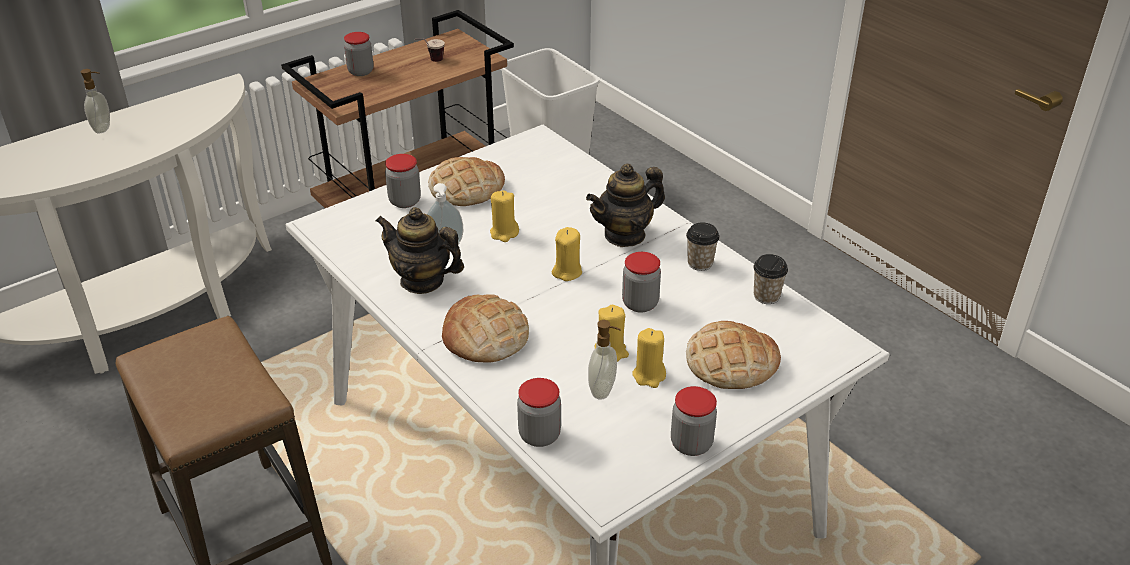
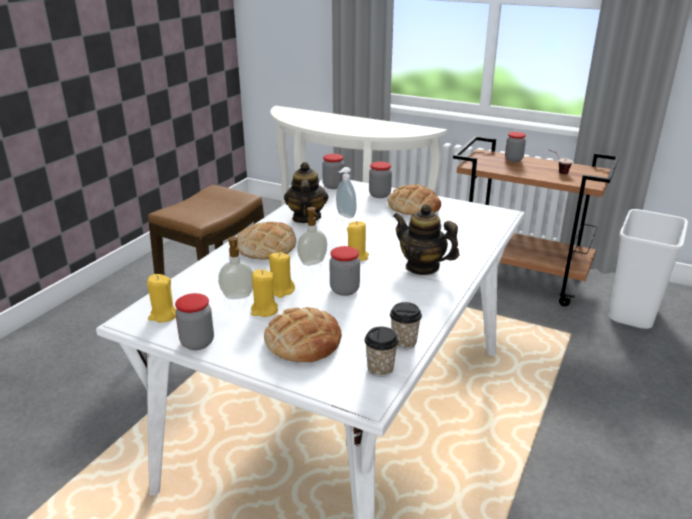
camera: 65 degrees right, 10 degrees down
(103, 128) = (358, 121): soap dispenser -> soap dispenser (313, 263)
(504, 233) = (378, 228): yellow candle -> yellow candle (163, 315)
(539, 435) = (181, 285): jar -> jar (333, 186)
(700, 263) = (418, 303): cup -> cup (380, 369)

